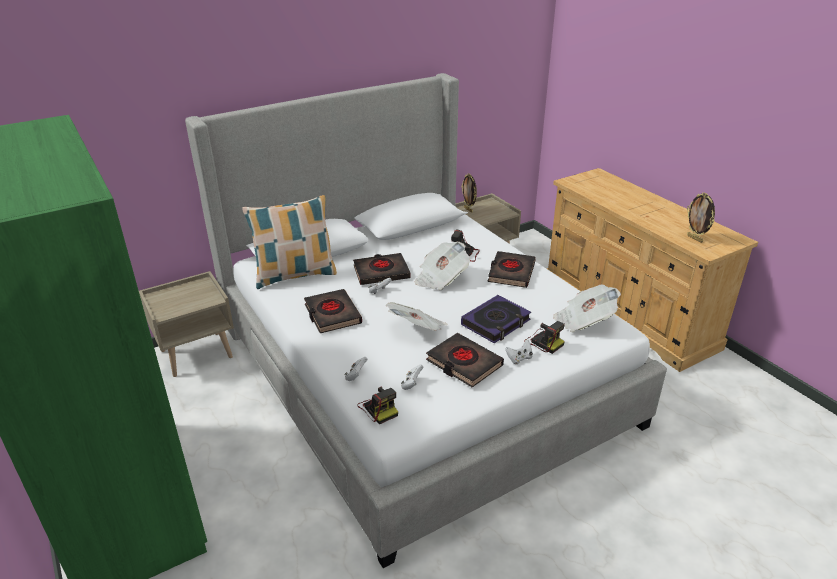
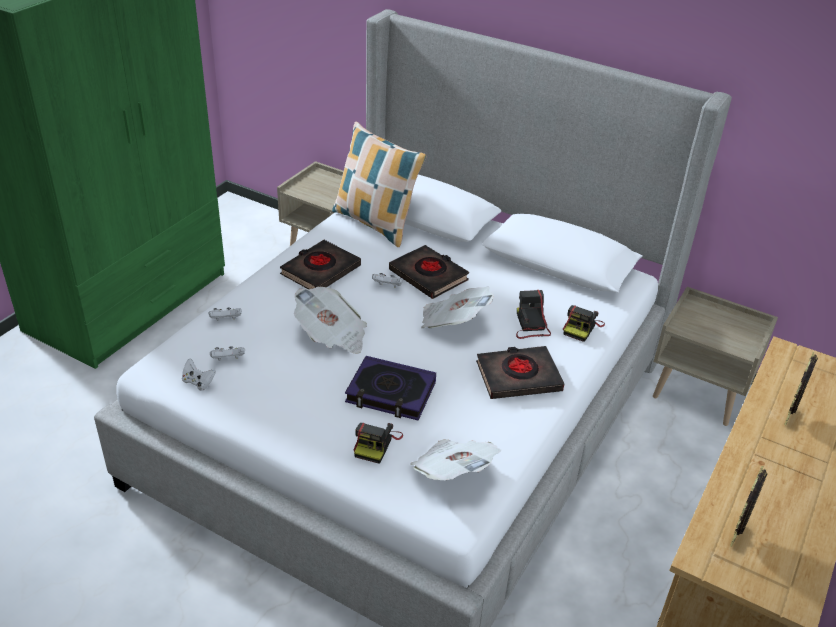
camera: 60 degrees right, 5 degrees up
(378, 408) = (179, 350): camera -> camera (581, 327)
(464, 363) = (287, 387): black book -> none
(468, 209) = (708, 311): picture frame -> picture frame (789, 417)
(519, 358) = (328, 431): white game controller -> white game controller (198, 382)

